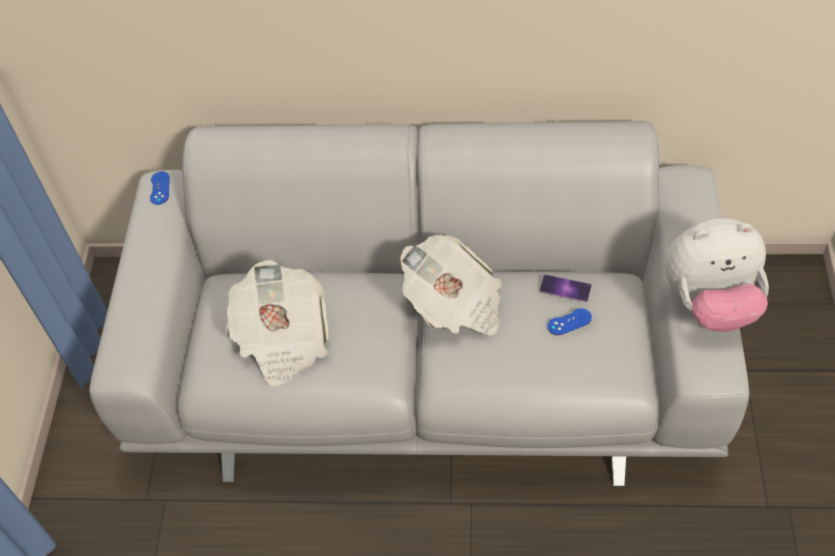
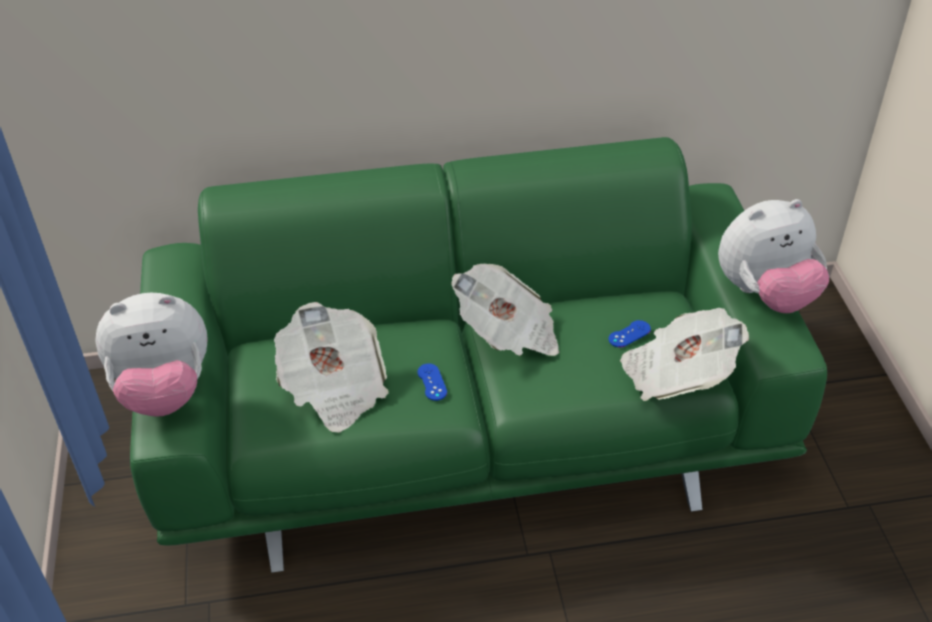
camera: 15 degrees left, 10 degrees down
(129, 326) = (164, 391): none -> plush toy
(160, 188) = (168, 260): blue game controller -> blue game controller (432, 382)
(428, 366) = (470, 427): grey sofa -> green sofa
(565, 288) = (615, 307): phone -> none
(603, 374) = (677, 374): none -> newspaper

